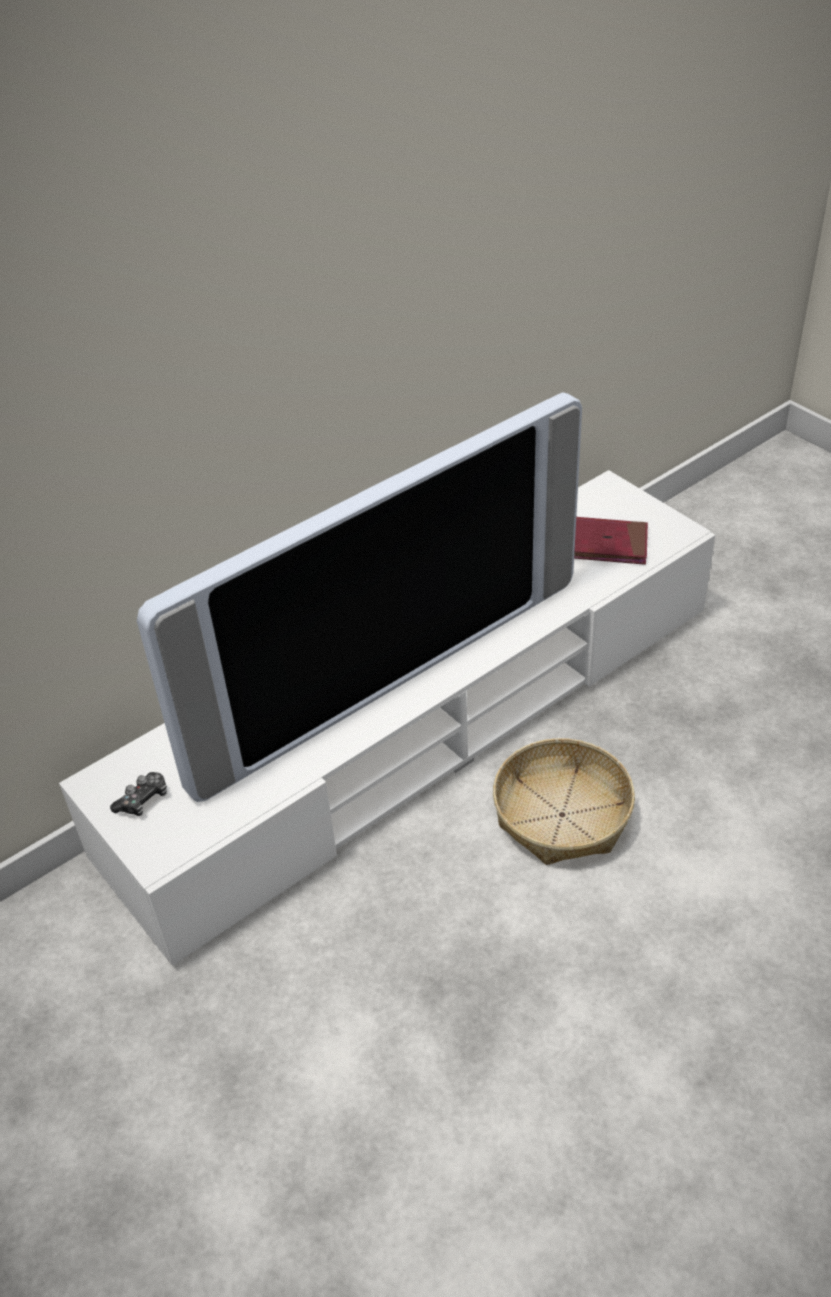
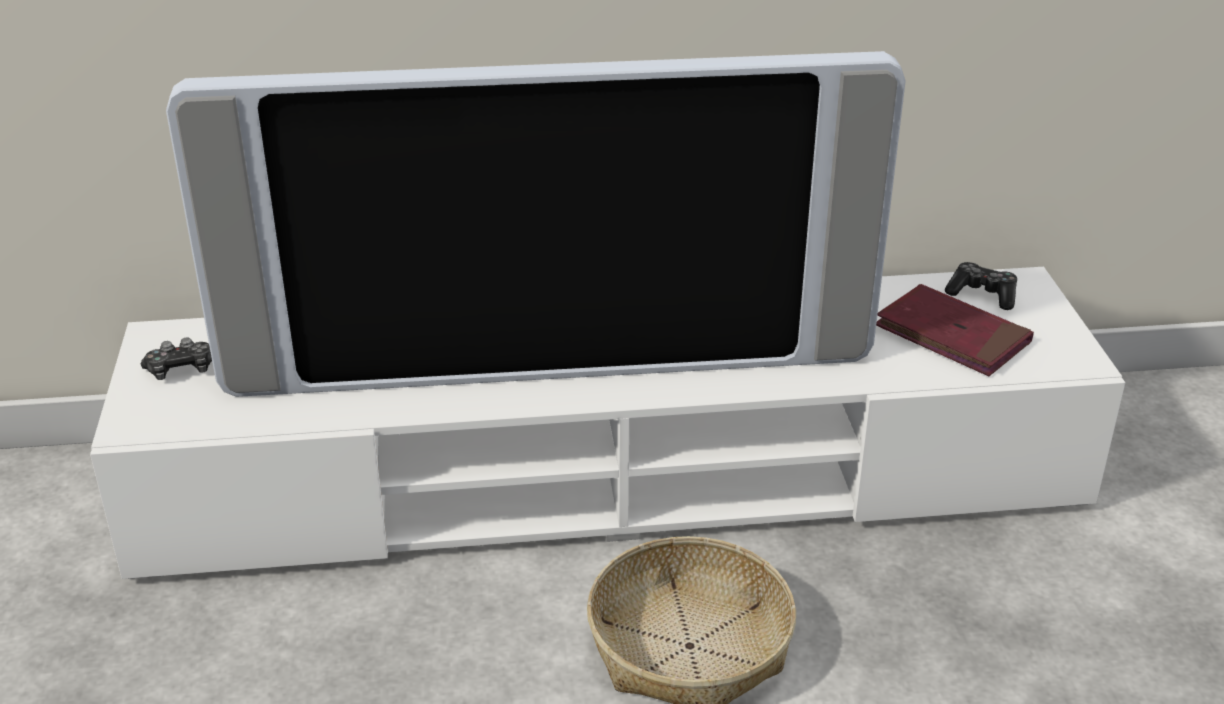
camera: 30 degrees right, 10 degrees down
(593, 506) = (982, 294): none -> game controller

